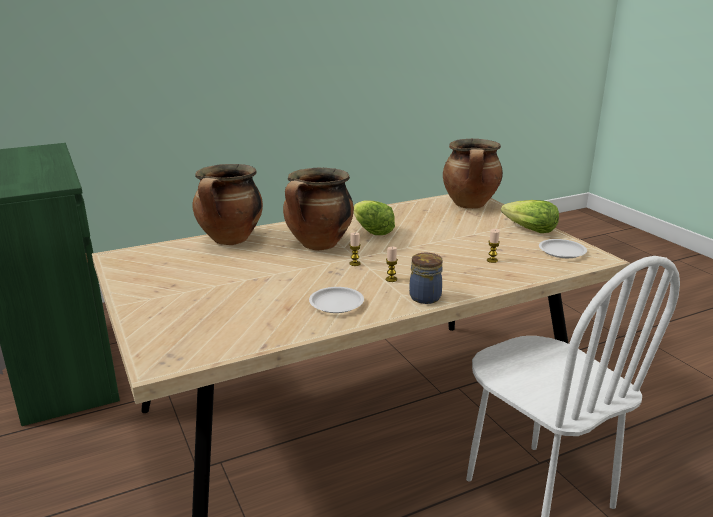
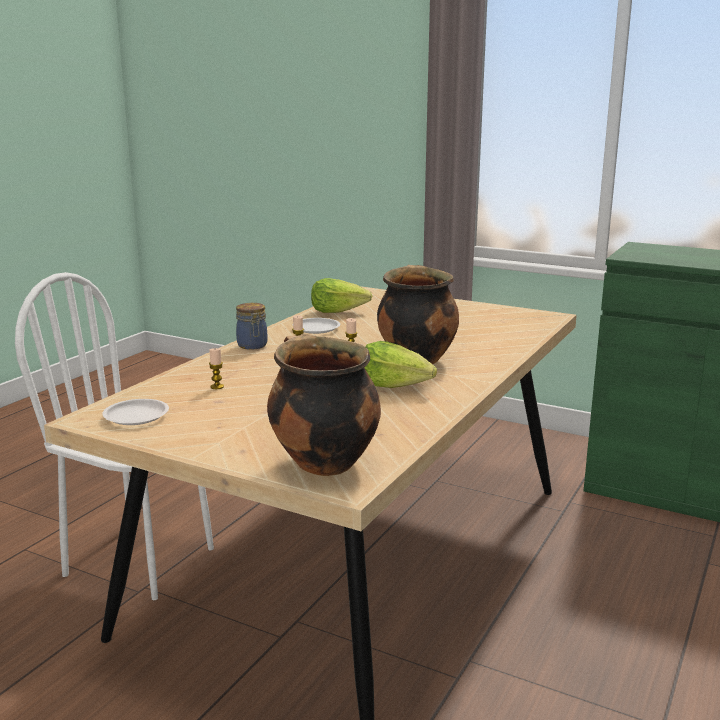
camera: 145 degrees right, 5 degrees down
(230, 240) = (504, 344): cooking pot -> none
(529, 230) = (194, 438): lettuce -> lettuce (338, 311)

